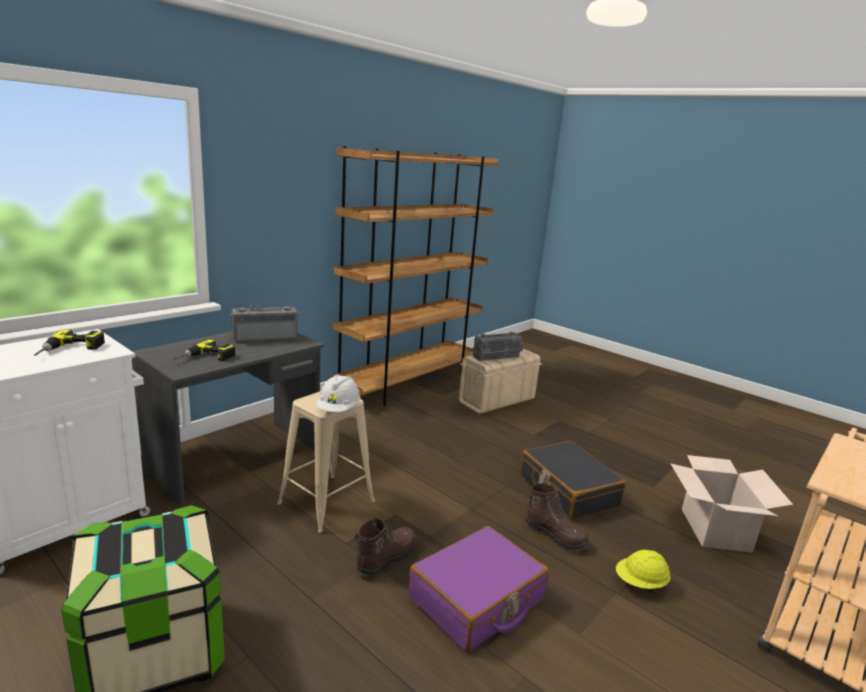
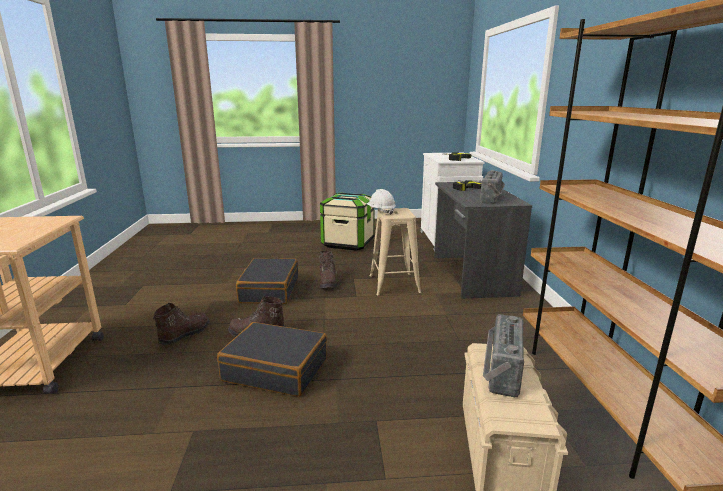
camera: 135 degrees right, 0 degrees up
(477, 600) = (269, 290): purple suitcase -> black suitcase
(640, 584) = (184, 334): yellow hard hat -> brown boot
(716, 530) = (115, 411): cardboard box -> none

